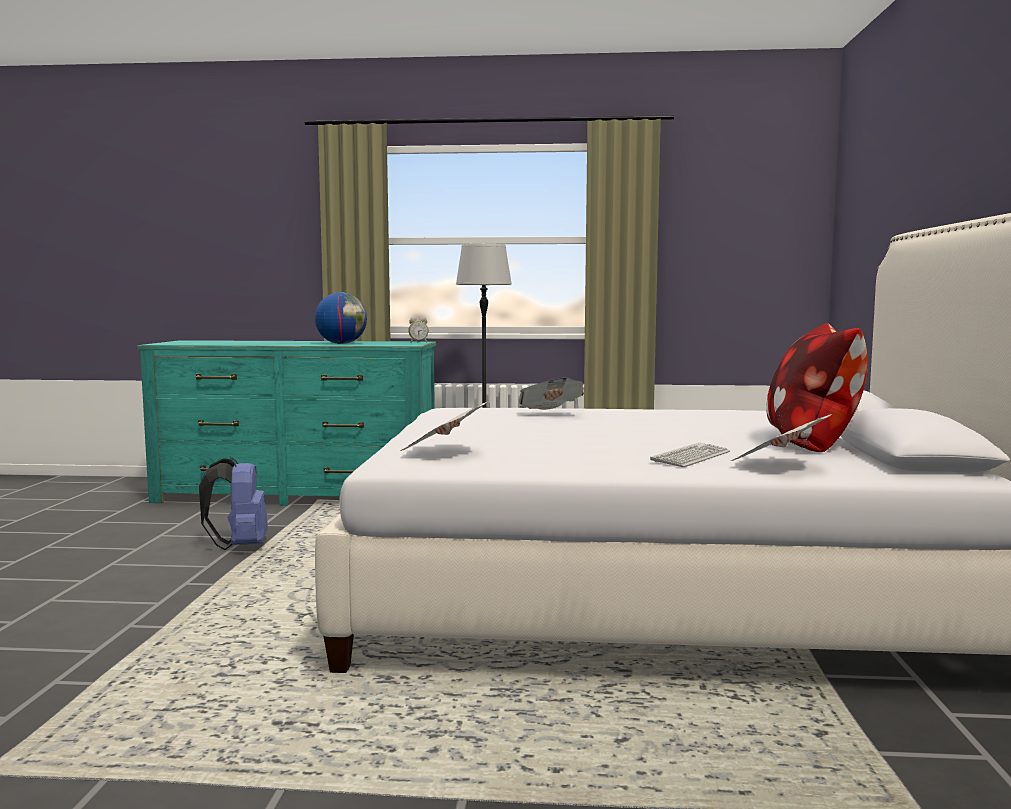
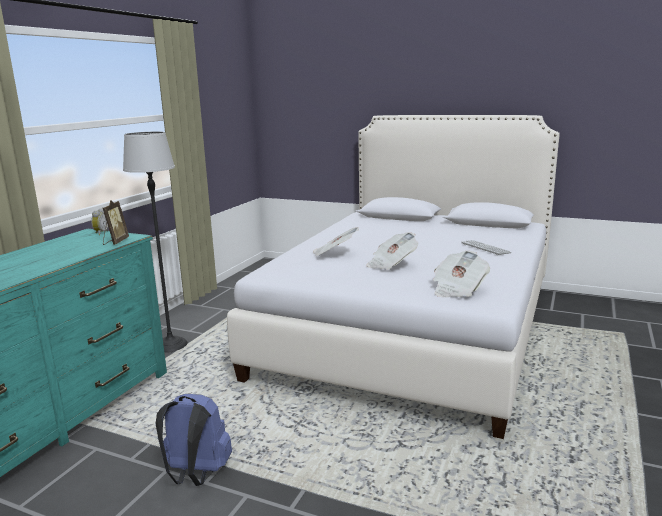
camera: 70 degrees left, 10 degrees up
(341, 343) = (62, 255): globe -> none
(388, 345) = (115, 242): none -> picture frame
(776, 465) = (508, 240): newspaper -> newspaper (391, 264)
(812, 443) = (454, 228): pillow -> none

